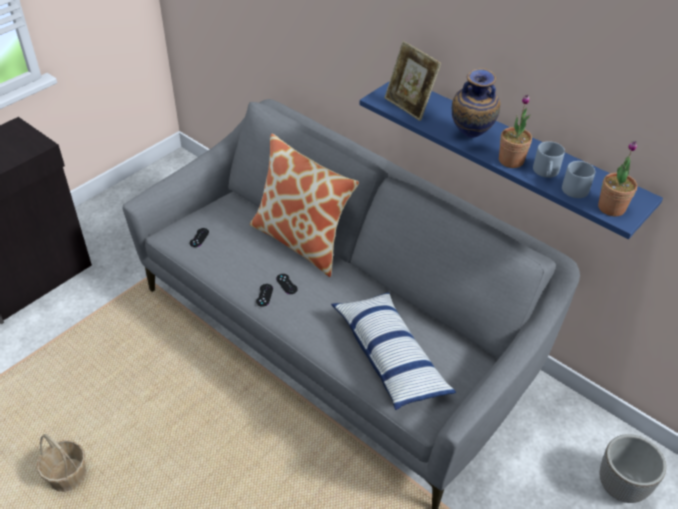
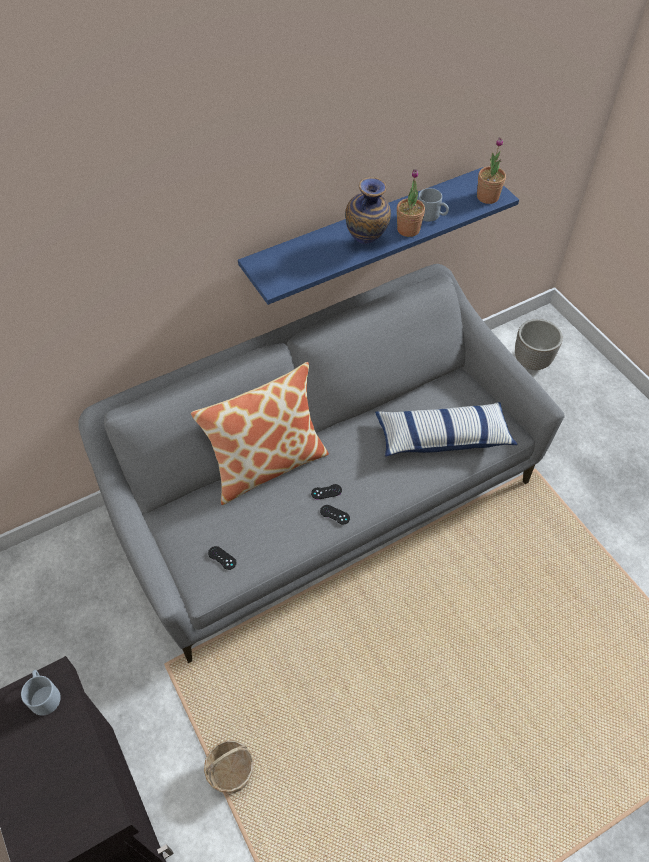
camera: 70 degrees left, 10 degrees up
(68, 475) = (418, 787): basket -> basket (231, 773)
(409, 106) = (297, 267): picture frame -> none
(577, 187) = (456, 205): grey mug -> grey mug (43, 695)

